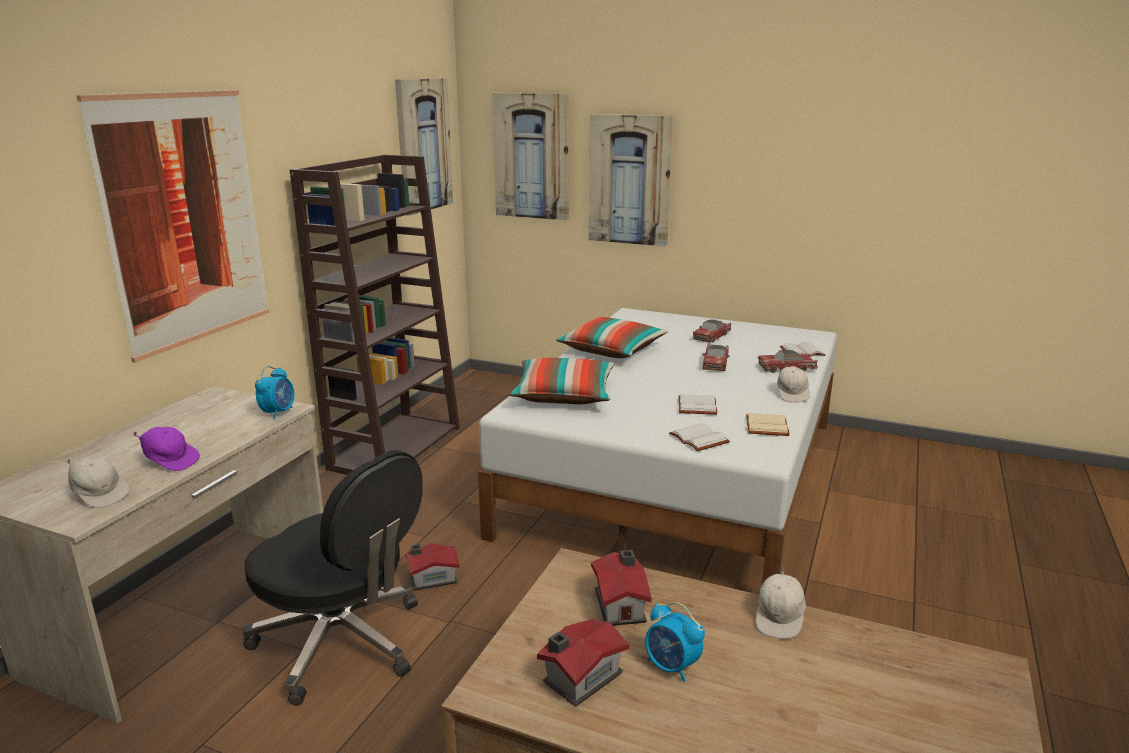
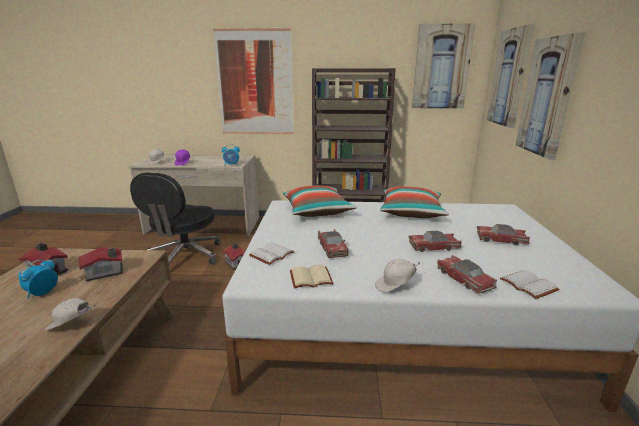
camera: 70 degrees right, 0 degrees up
(695, 406) = (332, 248): white book -> toy car

